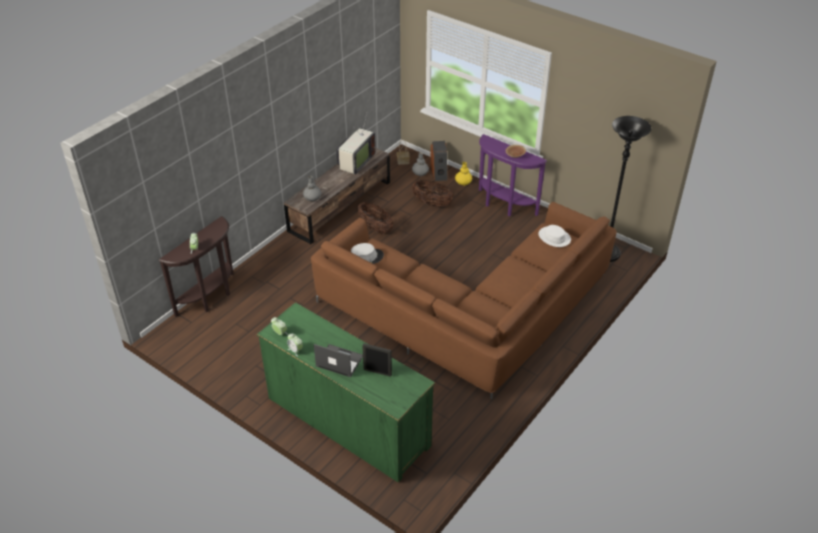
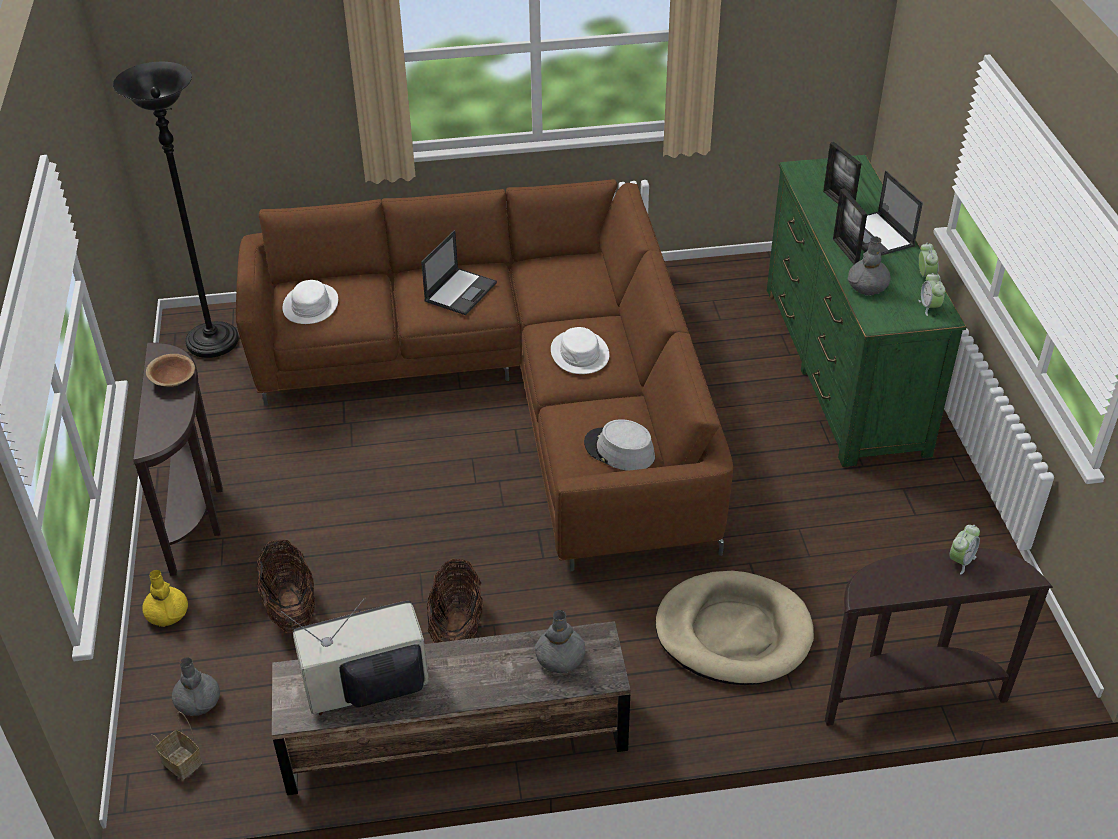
camera: 135 degrees left, 0 degrees up
(287, 280) = (733, 632): none -> beige dog bed
(316, 327) = (867, 286): none -> grey vase
(344, 341) = (845, 251): none -> picture frame
(429, 283) = (580, 353): none -> white hat
(439, 173) = (170, 670): speaker -> none
(503, 206) = (197, 512): purple console table -> brown console table
(512, 279) = (461, 291): none -> laptop

